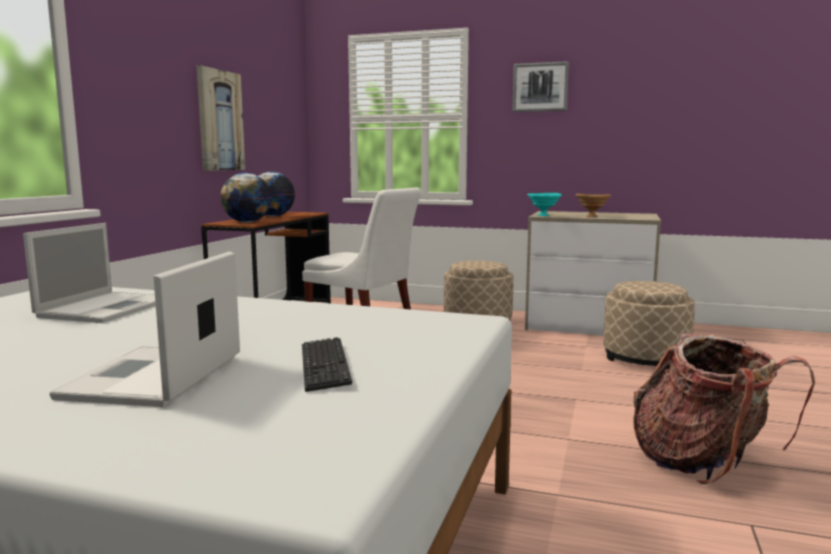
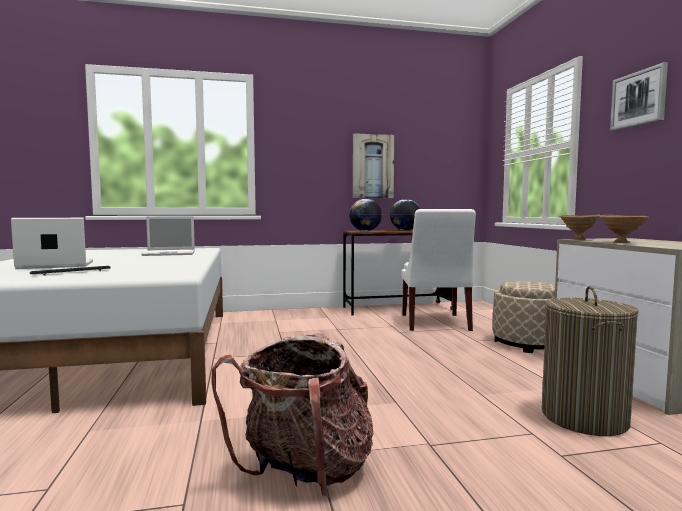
camera: 60 degrees right, 5 degrees down
(544, 216) = (578, 239): turquoise bowl -> brown bowl
(645, 358) = (584, 418): beige ottoman -> laundry basket

